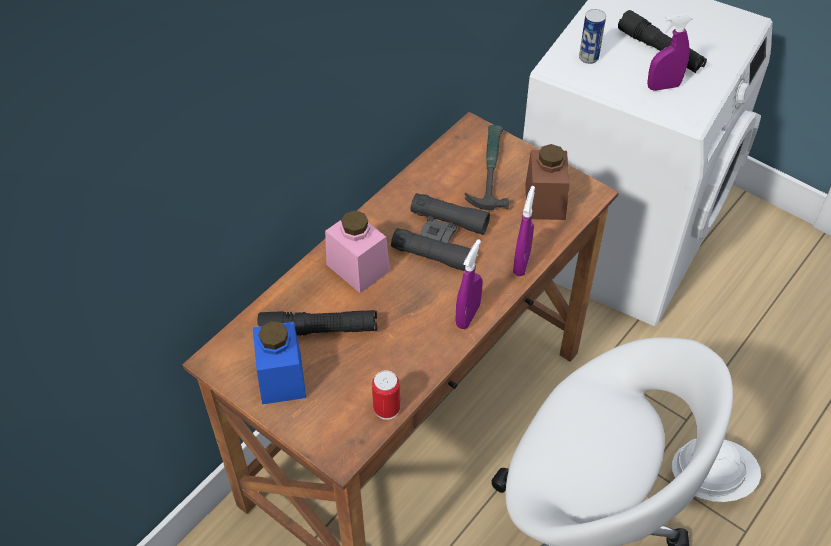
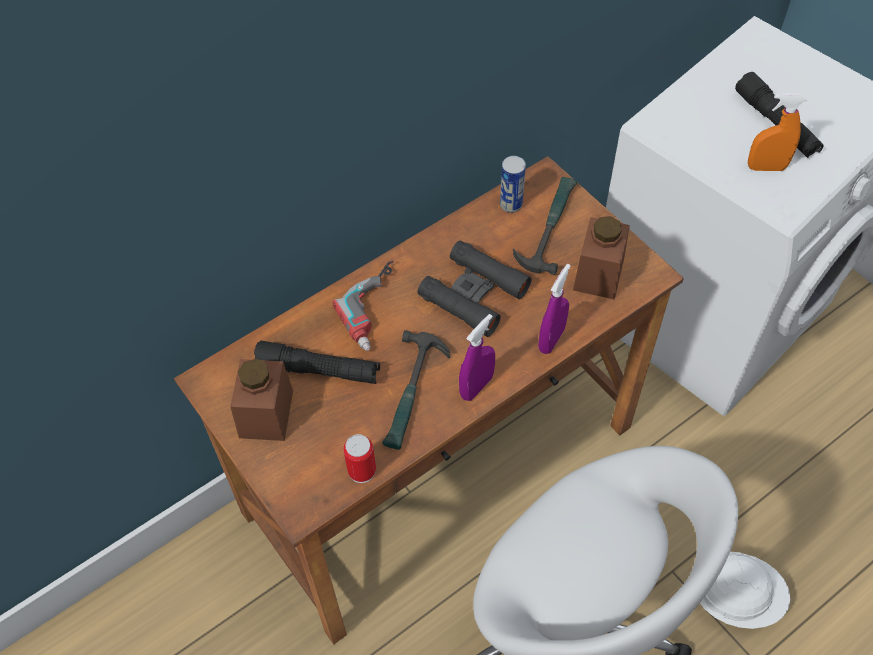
camera: 15 degrees right, 5 degrees up
(281, 378) = (266, 414): blue jar -> brown jar
(358, 268) = (378, 310): pink jar -> power drill
(412, 333) = (413, 393): none -> hammer
(588, 58) = (692, 119): can -> can (511, 204)
(663, 86) = (766, 167): purple spray bottle -> orange spray bottle

